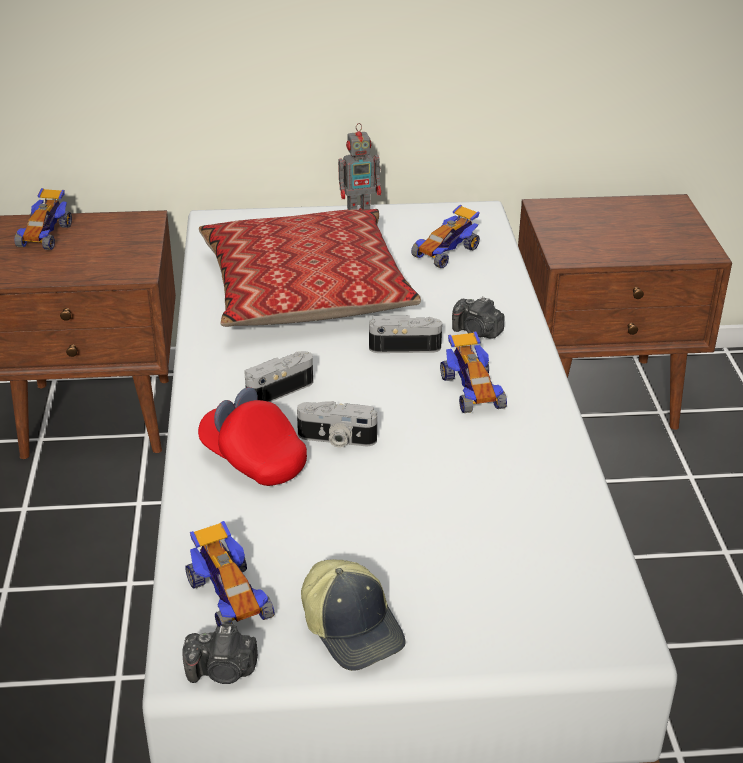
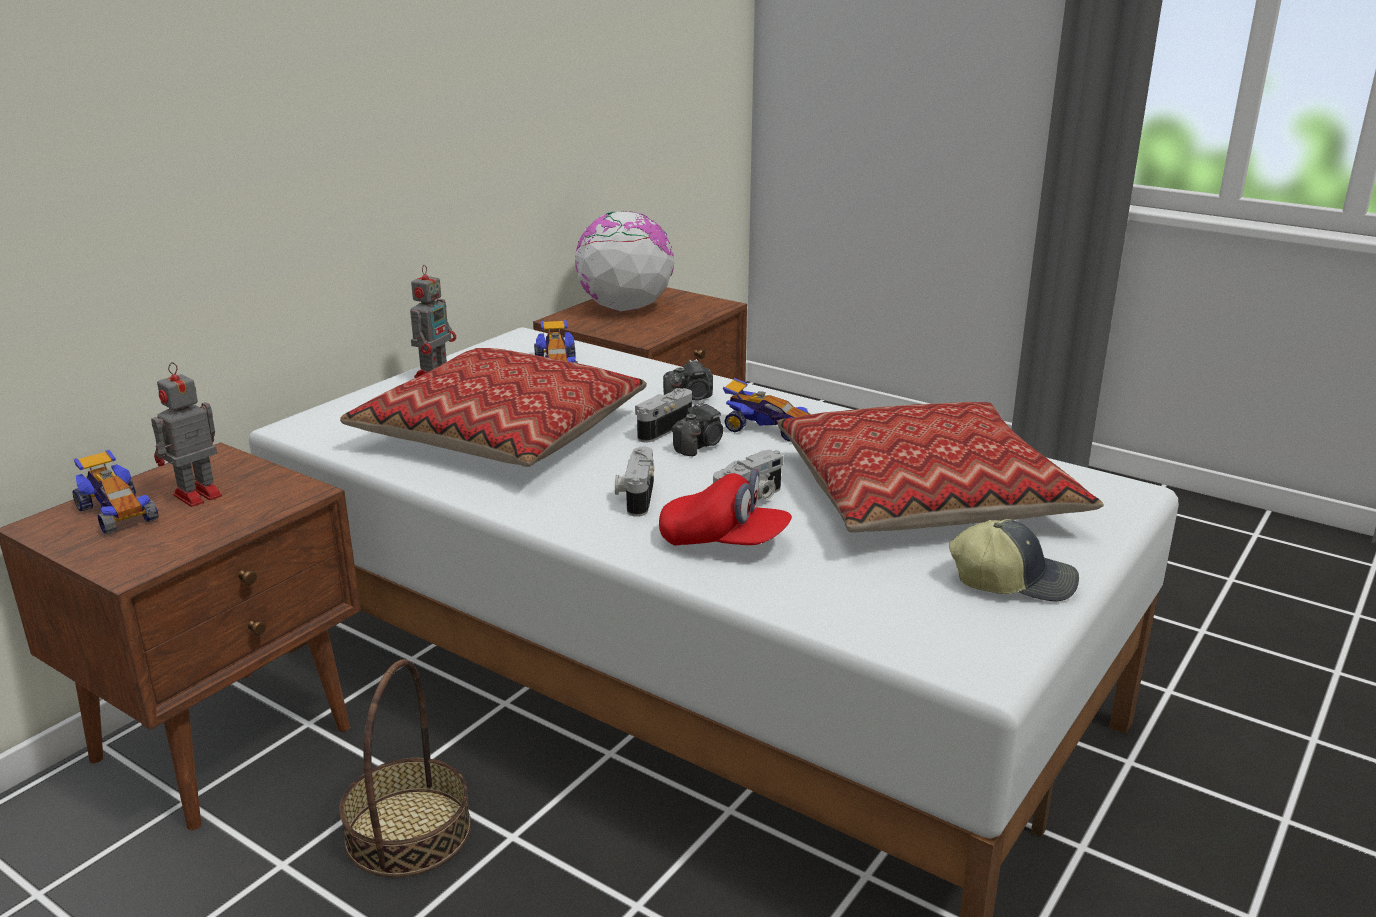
camera: 50 degrees left, 10 degrees down
(91, 244) = (195, 496): none -> toy robot
(93, 537) = (408, 832): none -> basket
(222, 671) = (1009, 657): camera -> camera (699, 445)
(228, 596) = (908, 620): toy car -> none
(253, 459) = (724, 542): red cap -> red cap turned 150 degrees counterclockwise
(455, 521) = (924, 495): none -> pillow
(616, 218) = (625, 308): none -> globe

